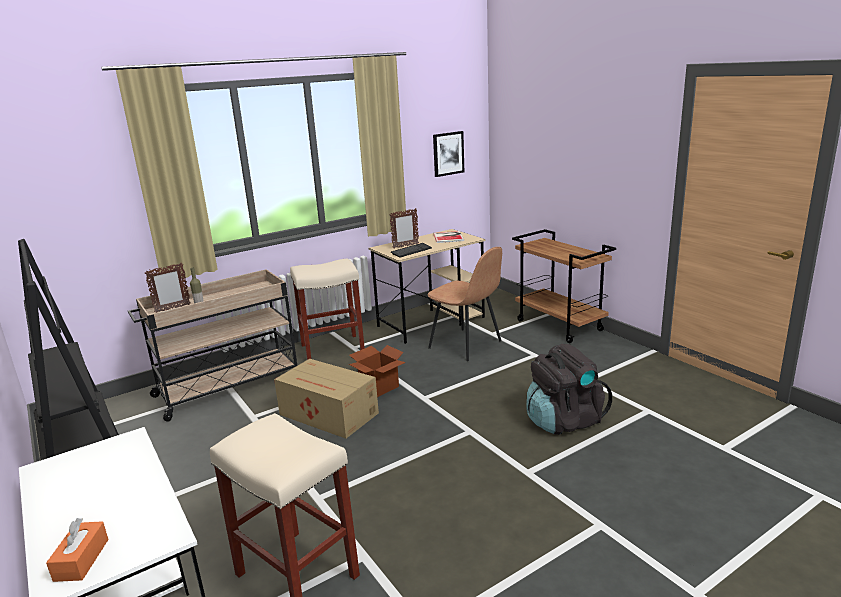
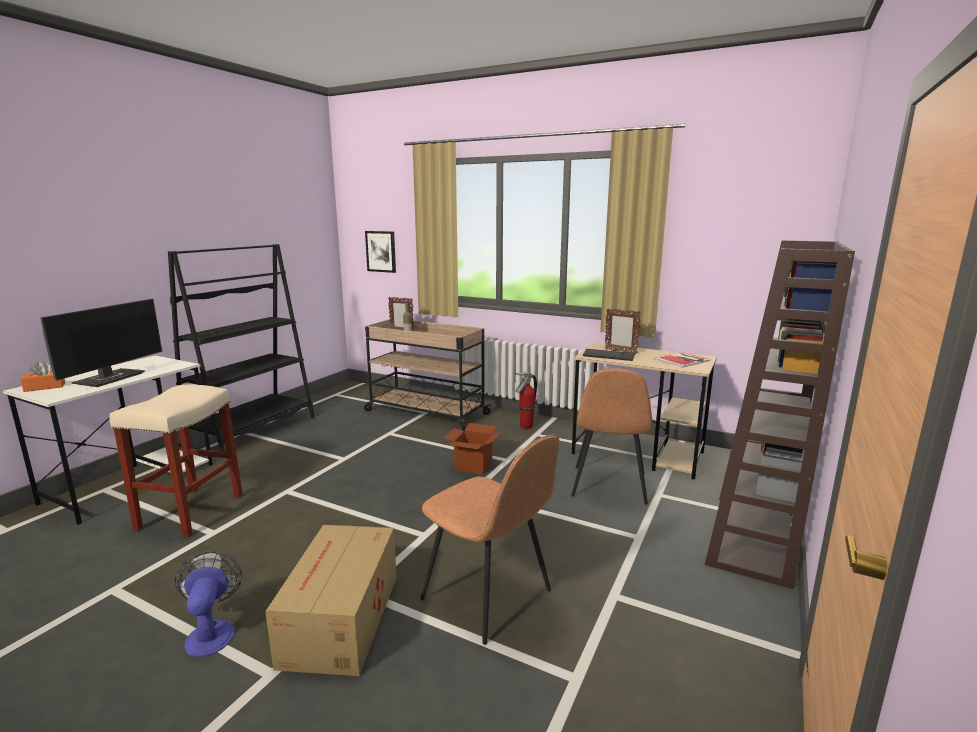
camera: 60 degrees right, 5 degrees down
(116, 497) = (110, 378): none -> monitor
(329, 414) = (411, 459): cardboard box -> cardboard box (340, 620)
(333, 348) = (526, 426): beige stool -> fire extinguisher
(448, 153) = (745, 260): picture -> picture (381, 251)
(536, 556) = (211, 631): none -> fan
(560, 325) = (752, 538): brown cart -> brown bookcase
(564, 421) = (488, 596): black backpack -> brown chair

